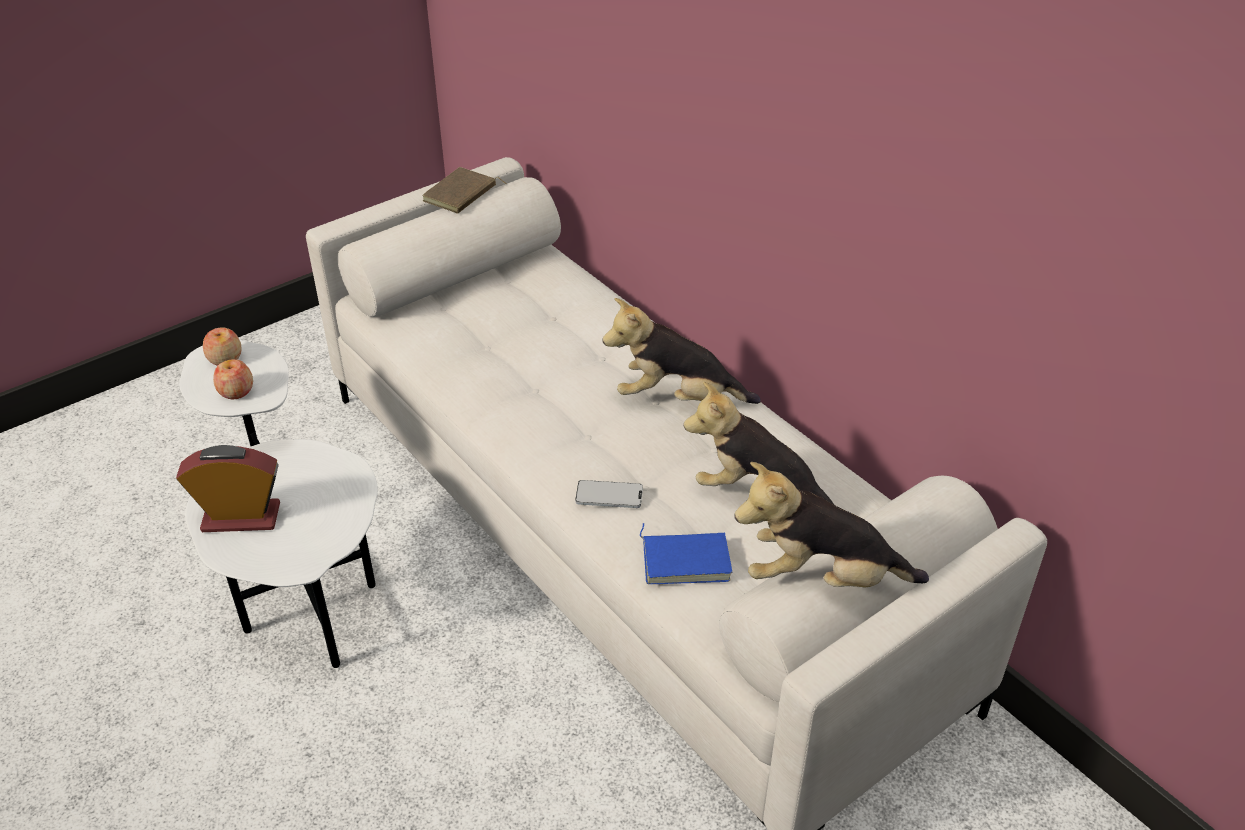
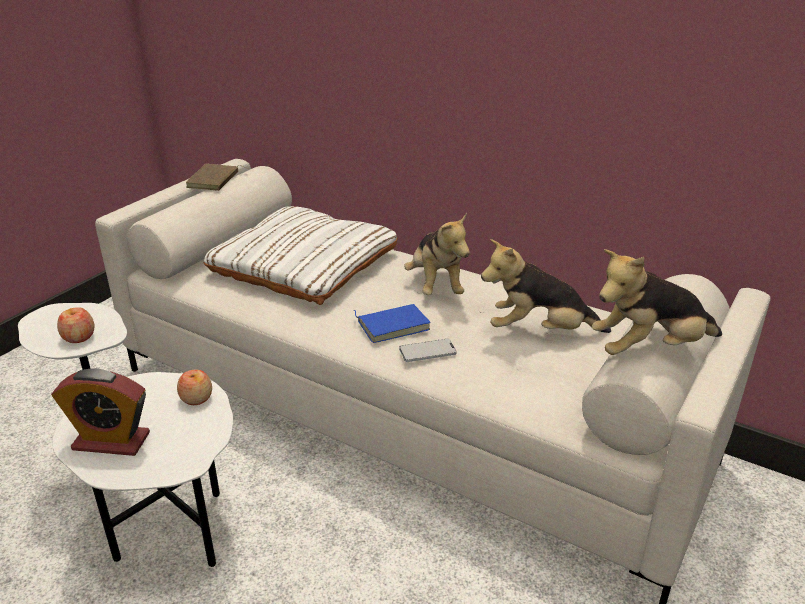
camera: 20 degrees left, 10 degrees down
(225, 359) = (57, 317): apple -> apple (196, 398)
(241, 517) = (111, 441): alarm clock -> alarm clock turned 150 degrees counterclockwise
(536, 330) = (304, 264): none -> white pillow
(677, 399) = (435, 285): plush toy -> plush toy turned 90 degrees counterclockwise
(686, 559) = (514, 379): blue book -> blue book (393, 325)

